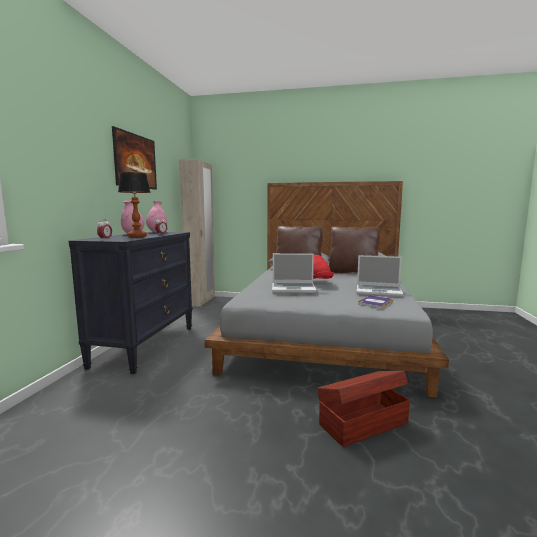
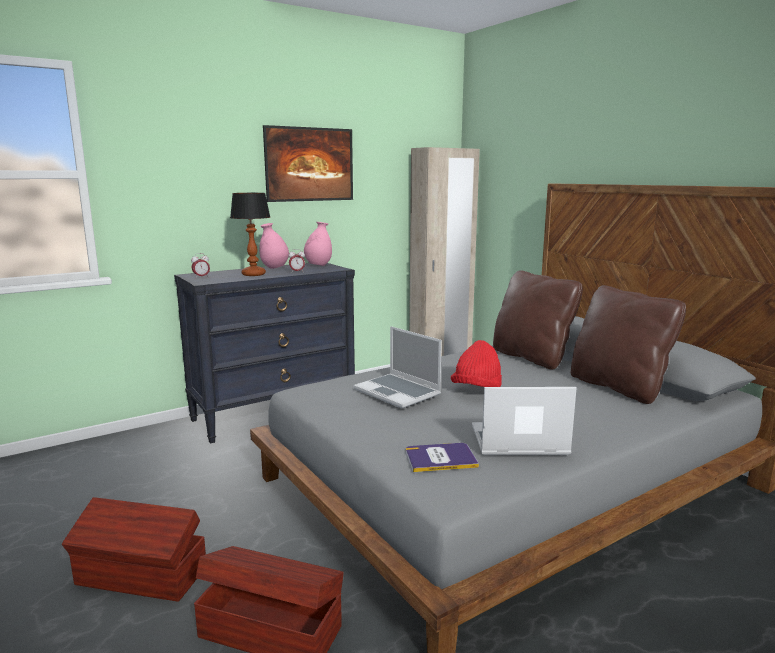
camera: 45 degrees right, 5 degrees up
(253, 448) = (141, 577): none -> brown storage box
(379, 291) = (517, 442): laptop -> laptop turned 120 degrees clockwise

